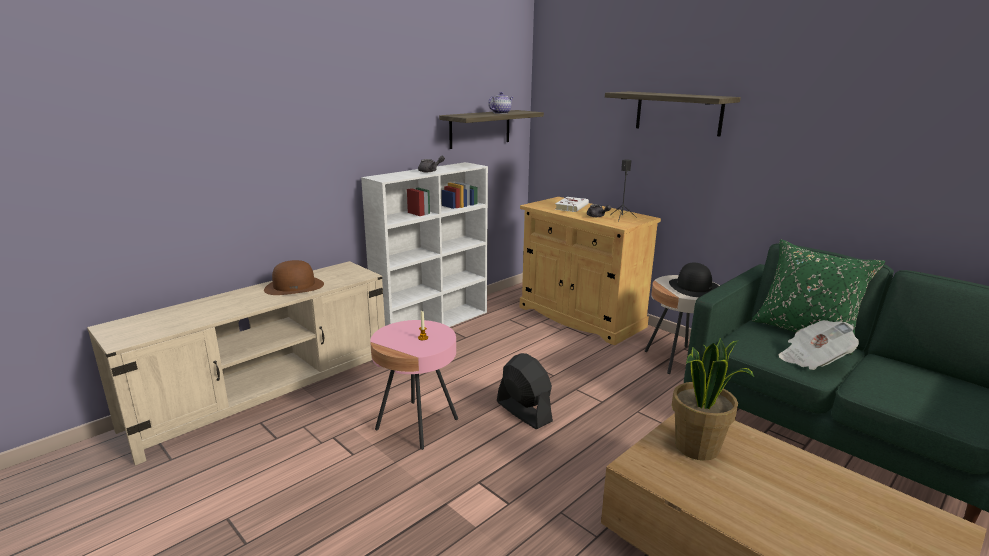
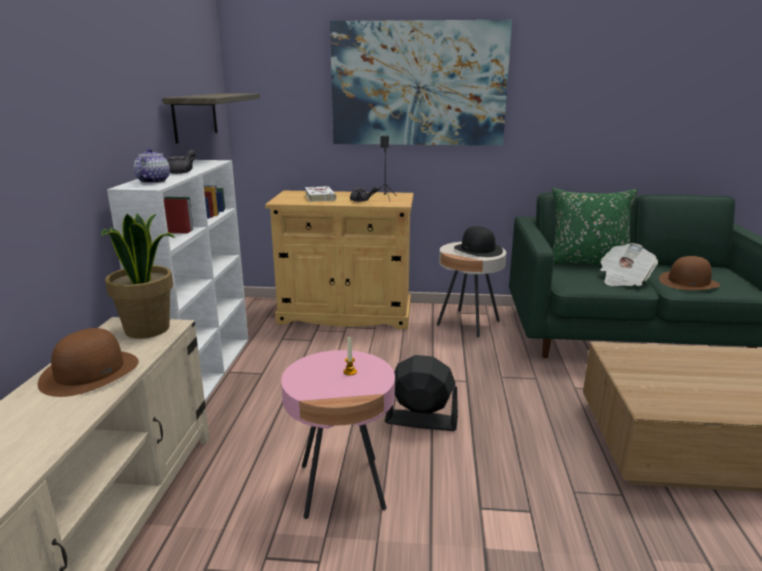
camera: 40 degrees left, 0 degrees up
(501, 113) = (224, 94): teapot -> teapot (153, 181)
(678, 113) = (418, 84): shelf -> picture
(698, 448) = (654, 373): potted plant -> potted plant (148, 329)
(896, 388) = (688, 282): none -> brown hat

